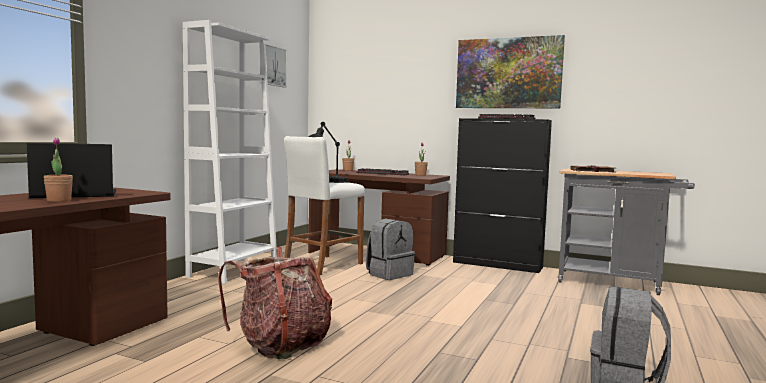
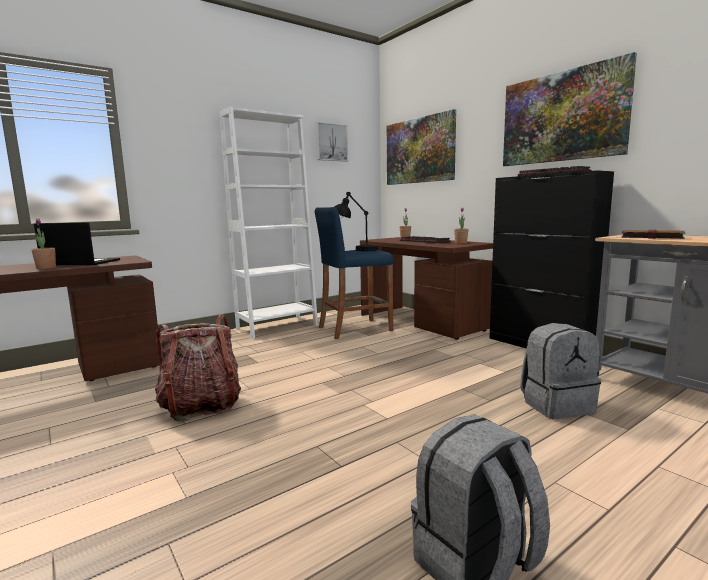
camera: 30 degrees right, 5 degrees up
(323, 265) = (355, 329): white stool -> blue stool
(361, 84) = (419, 150): none -> picture
(389, 274) = (401, 345): grey backpack -> grey backpack (556, 405)

